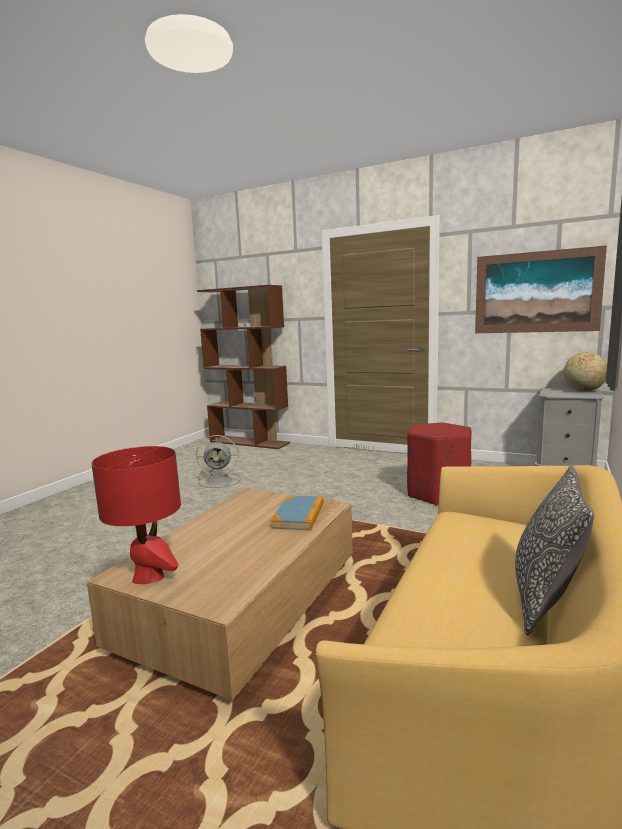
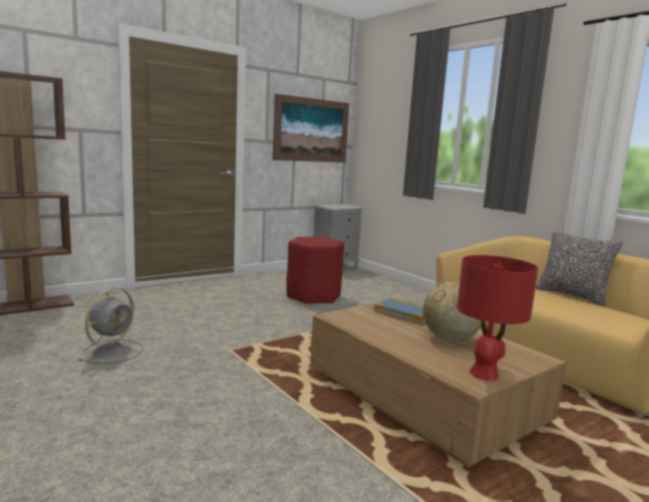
camera: 65 degrees left, 0 degrees up
(583, 391) = (343, 205): globe -> globe (449, 339)

